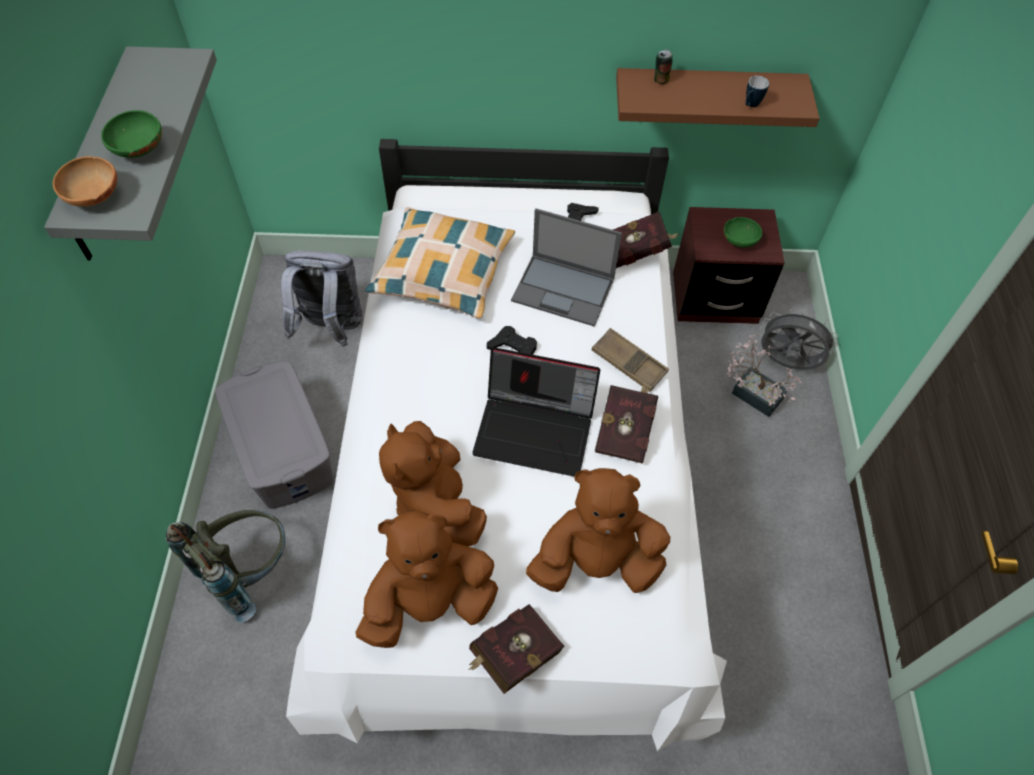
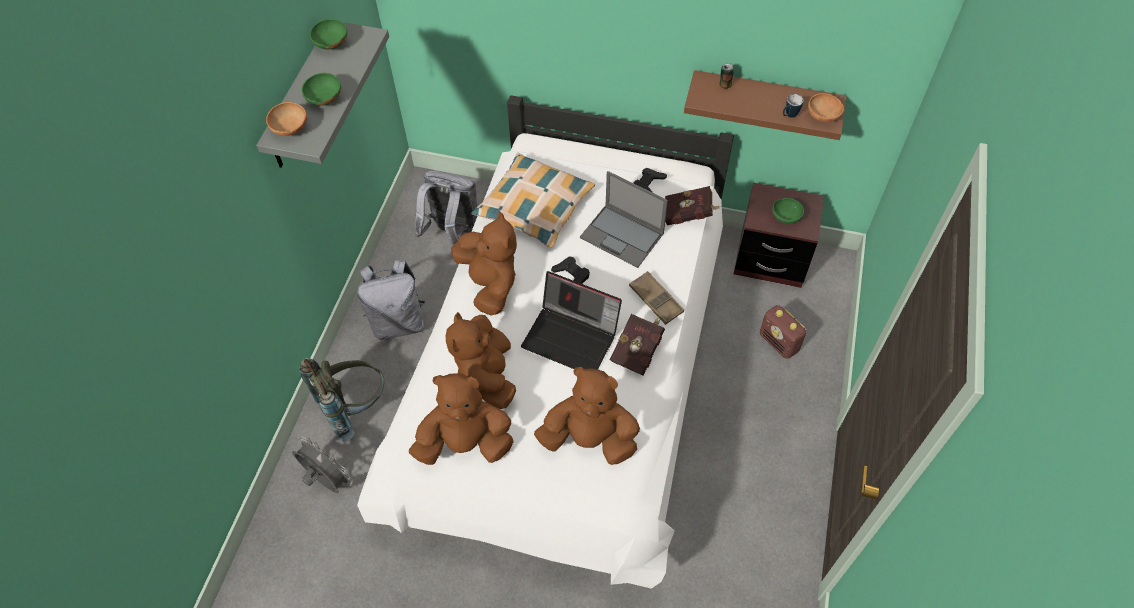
camera: 15 degrees right, 0 degrees up
(134, 77) = (331, 44): none -> green bowl
(284, 449) = (398, 322): grey storage box -> grey backpack
(410, 379) = (490, 284): none -> brown plush toy
(512, 655) = (513, 489): red book -> none
(752, 392) = (779, 343): potted plant -> radio
(785, 364) = (814, 325): grey fan -> grey fan (327, 481)
(791, 101) = (823, 116): none -> brown bowl

